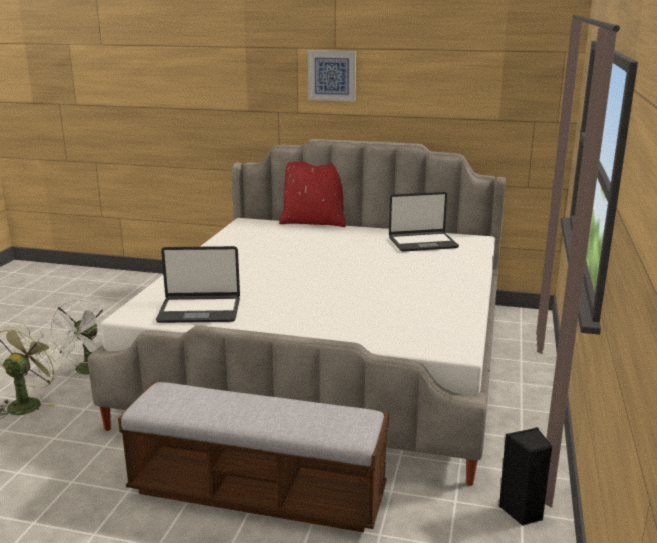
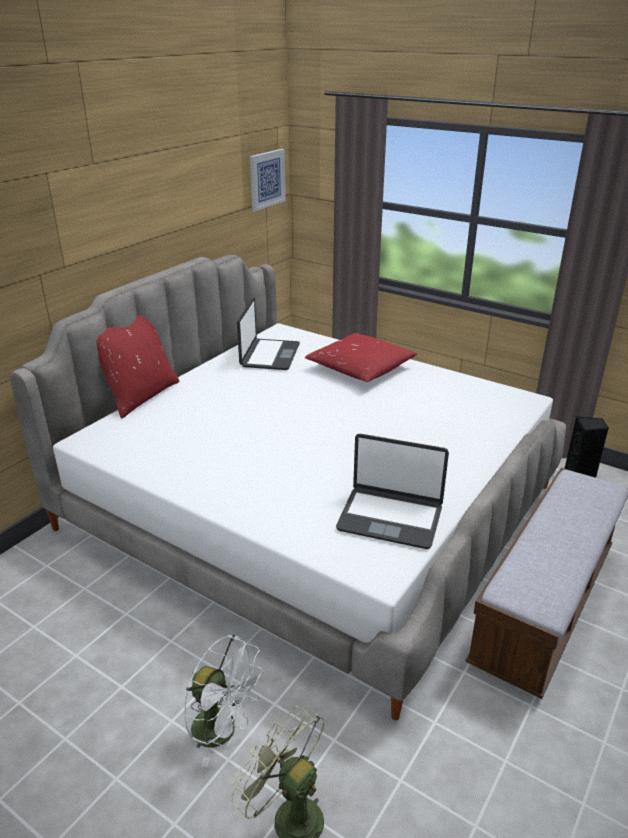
camera: 70 degrees left, 10 degrees up
(199, 310) = (390, 517): laptop -> laptop turned 90 degrees clockwise
(332, 75) = (98, 202): picture -> picture (266, 179)
(439, 274) = (360, 368): none -> red pillow

